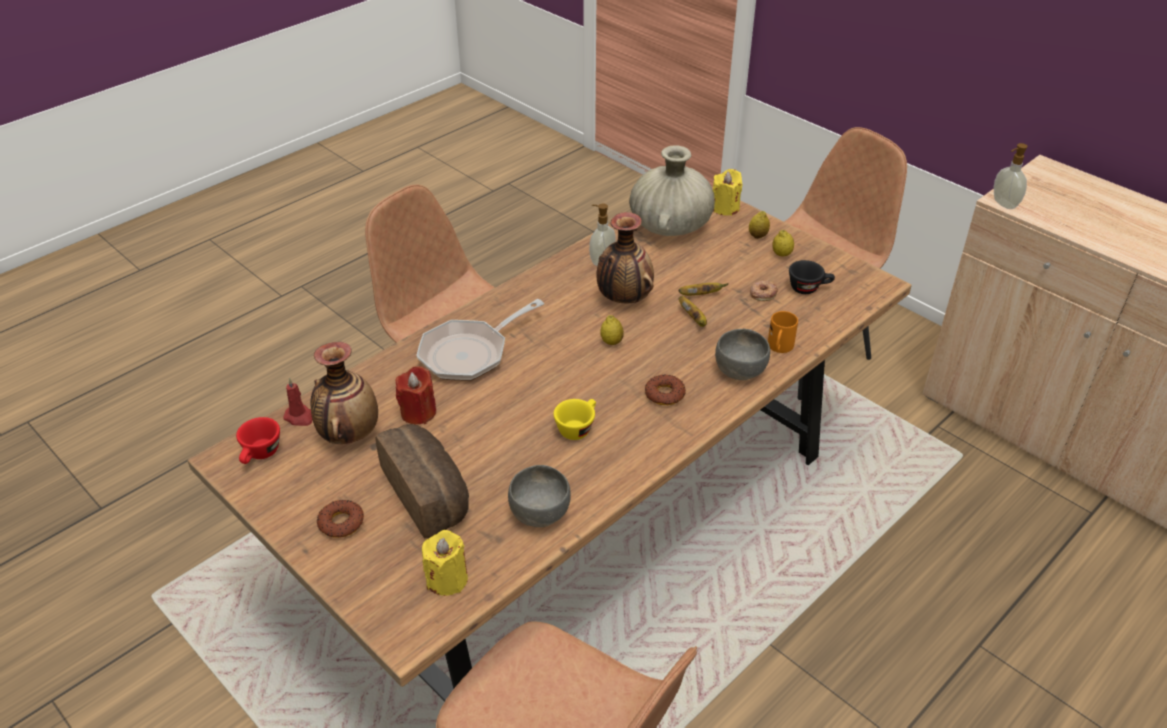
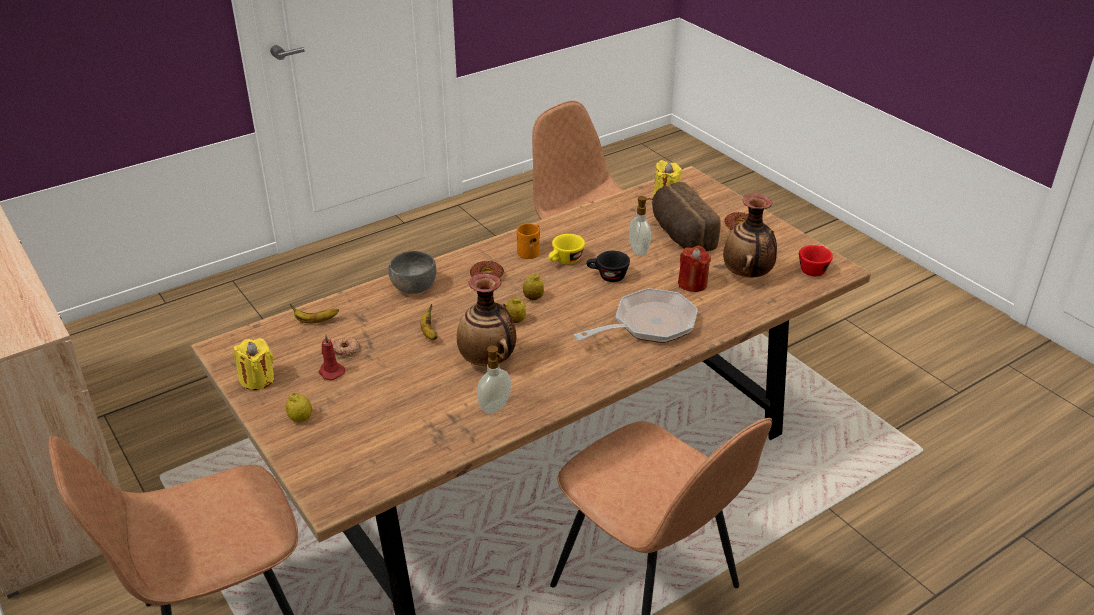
camera: 170 degrees left, 5 degrees down
(299, 417) = (791, 290): red candle -> red candle (330, 372)
(540, 512) = (603, 219): grey bowl -> none
(670, 226) = (394, 445): beige vase -> none
(700, 295) = (408, 356): banana -> banana (315, 321)
(725, 208) = (310, 466): yellow candle -> yellow candle (257, 379)
(779, 348) = (367, 300): orange mug -> orange mug (530, 250)
(781, 254) = (292, 391): lemon -> lemon (533, 298)
(809, 288) = (295, 350): black cup -> black cup (607, 276)
(1003, 204) = (49, 326): soap dispenser -> soap dispenser (640, 250)

